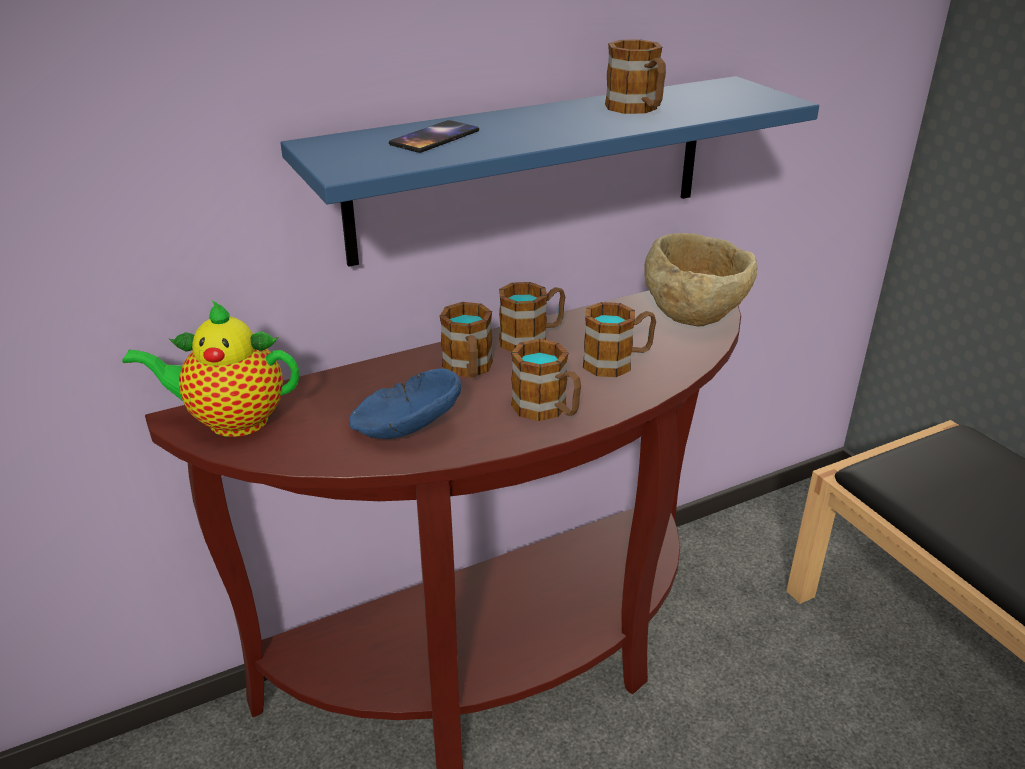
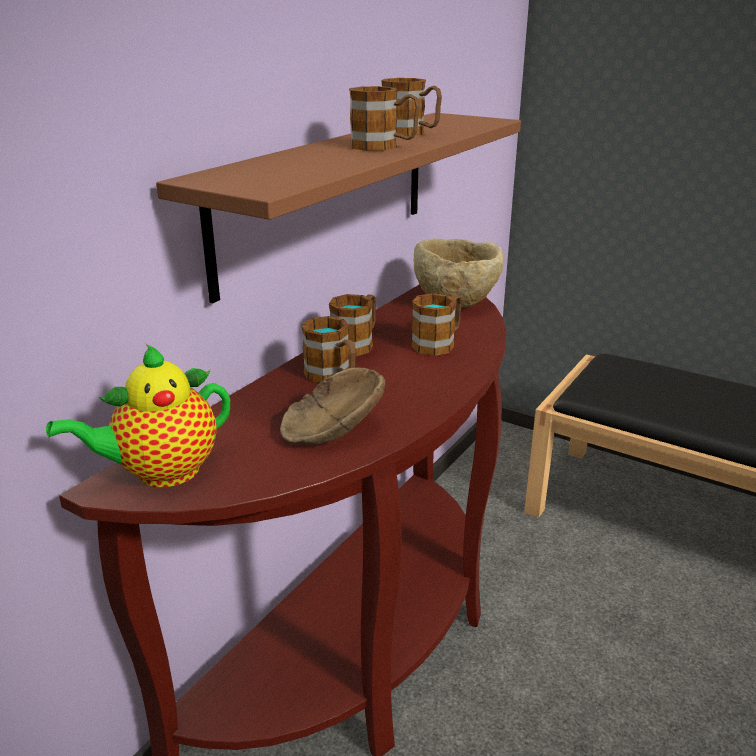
camera: 30 degrees left, 5 degrees down
(405, 427) = (330, 430): blue bowl -> brown bowl
(435, 138) = (295, 163): phone -> none
(532, 168) = (327, 196): blue shelf -> brown shelf
(547, 410) = (427, 387): mug -> mug (383, 146)

